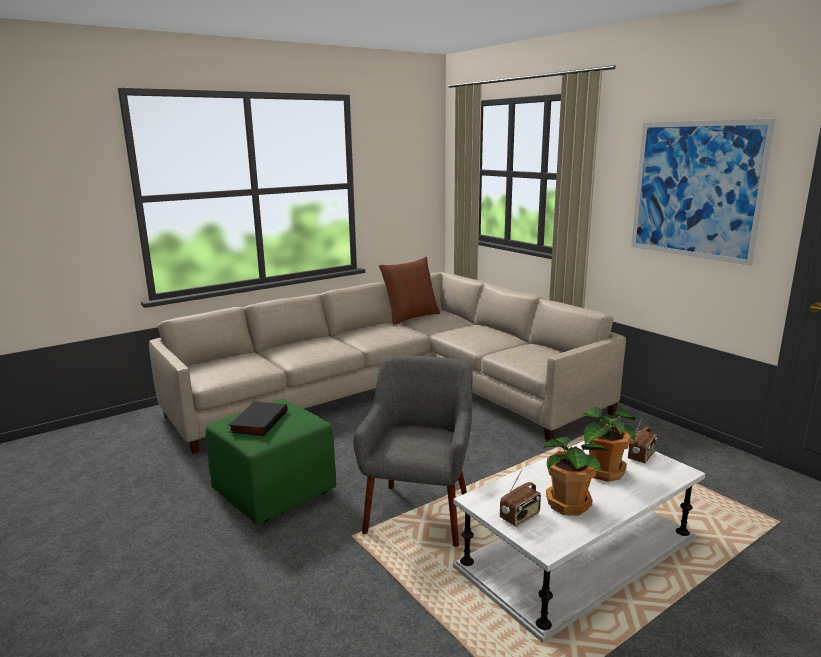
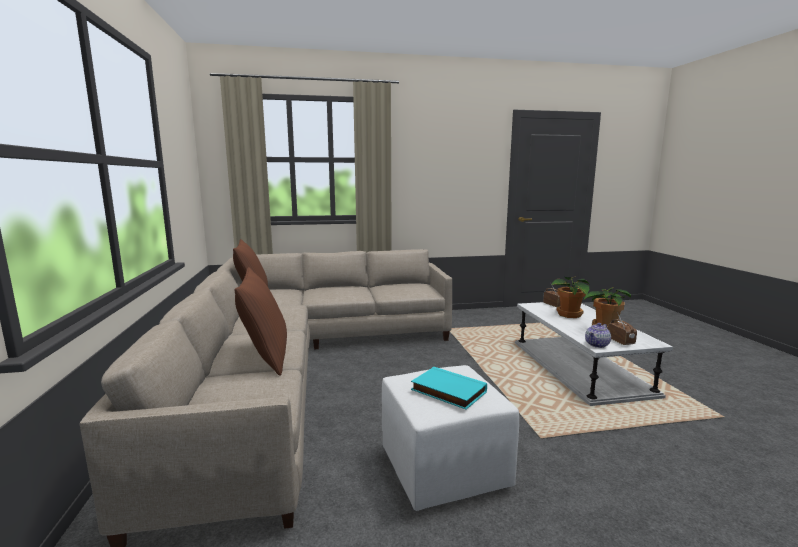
camera: 65 degrees left, 5 degrees down
(258, 421) = (447, 391): black book -> turquoise book
(273, 493) = (445, 470): green ottoman -> white ottoman
(289, 356) = (266, 358): none -> brown pillow
(419, 513) = (517, 403): grey armchair -> none
(485, 498) = (597, 344): none -> teapot
(695, 190) = (453, 164): picture -> none

